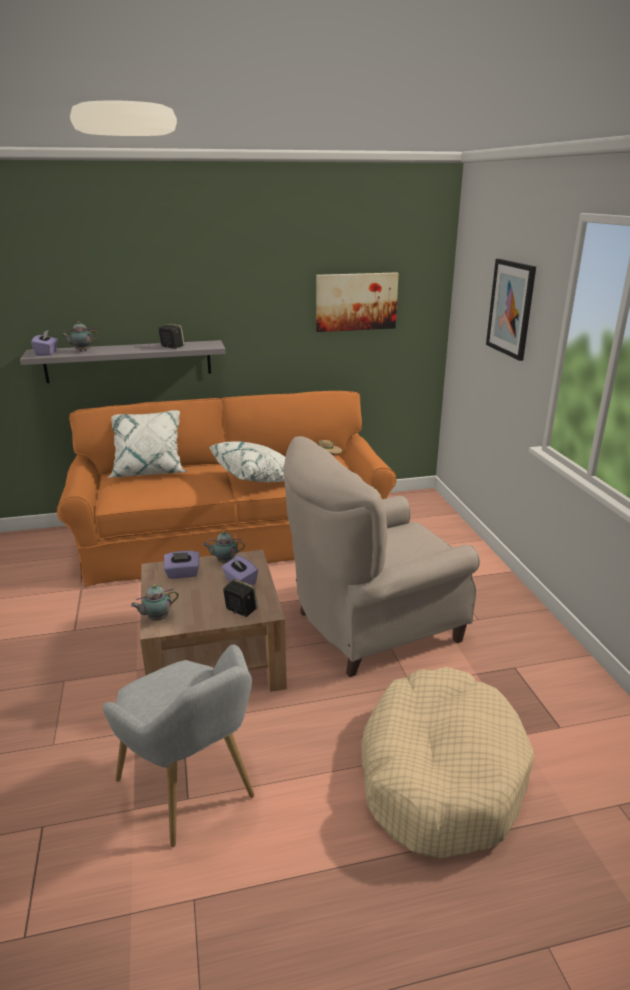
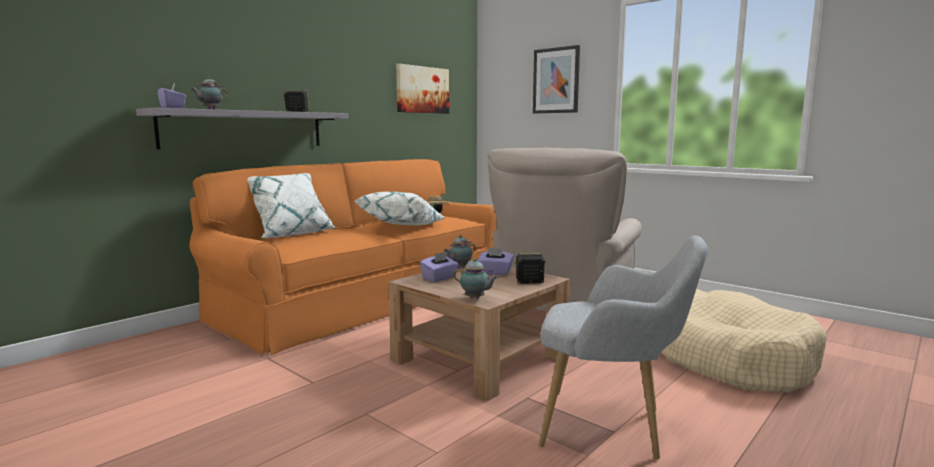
camera: 35 degrees left, 15 degrees down
(156, 619) = (475, 298): teapot -> teapot turned 90 degrees counterclockwise

